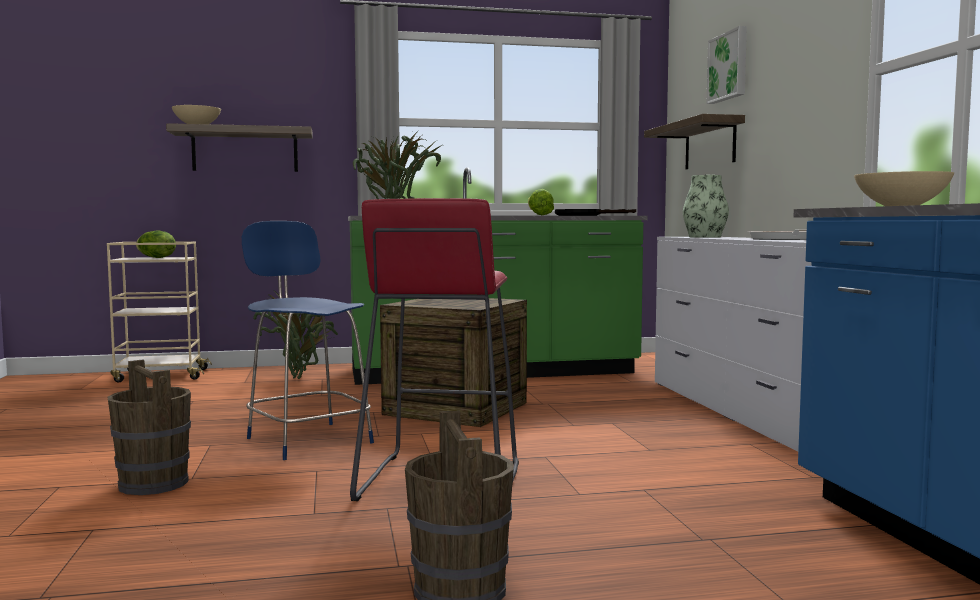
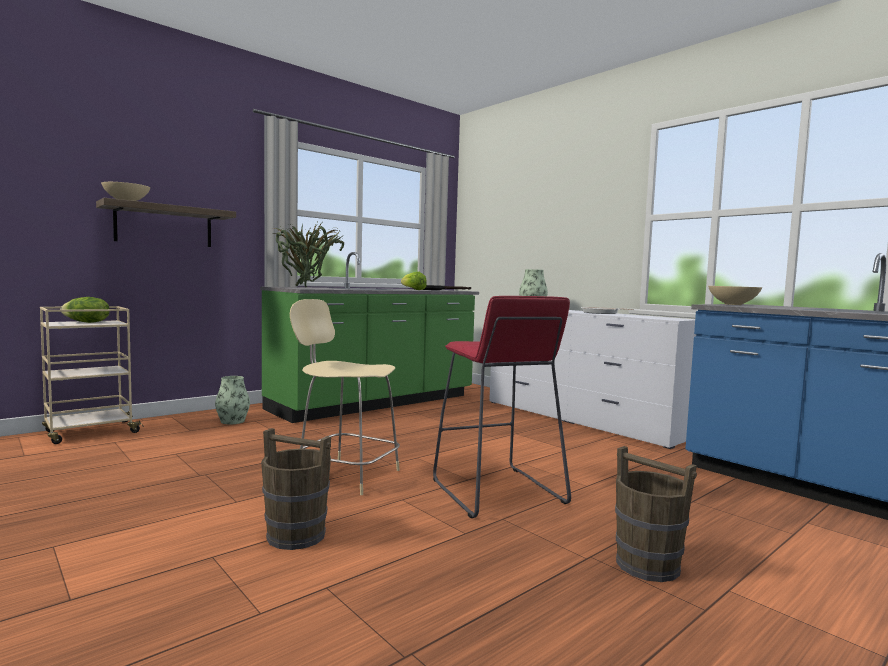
camera: 30 degrees left, 0 degrees up
(299, 377) = (232, 421): potted plant -> vase
(307, 439) = (345, 475): blue chair -> beige chair
(456, 408) = (403, 434): crate -> none
(710, 145) = (502, 246): shelf -> none
(729, 66) = (521, 198): picture -> none

